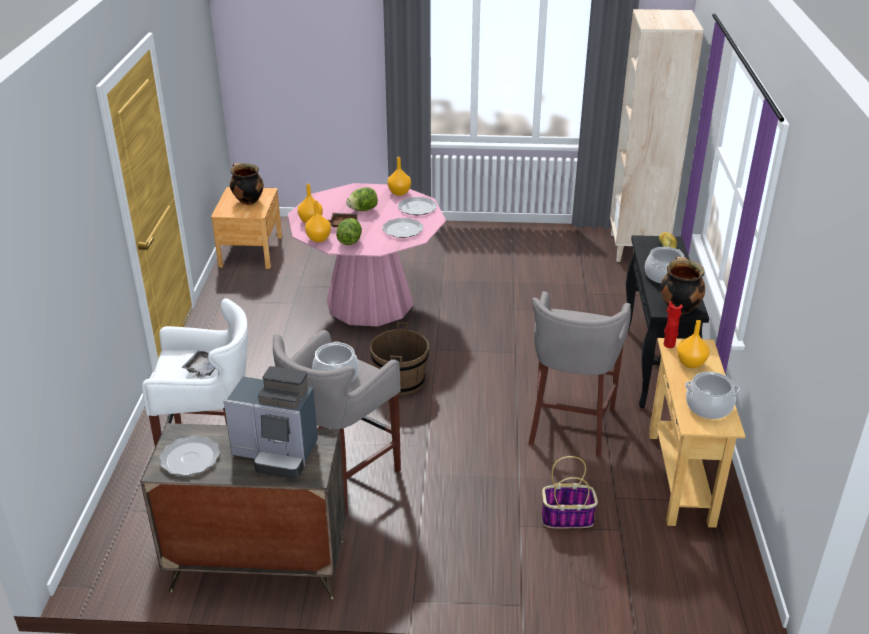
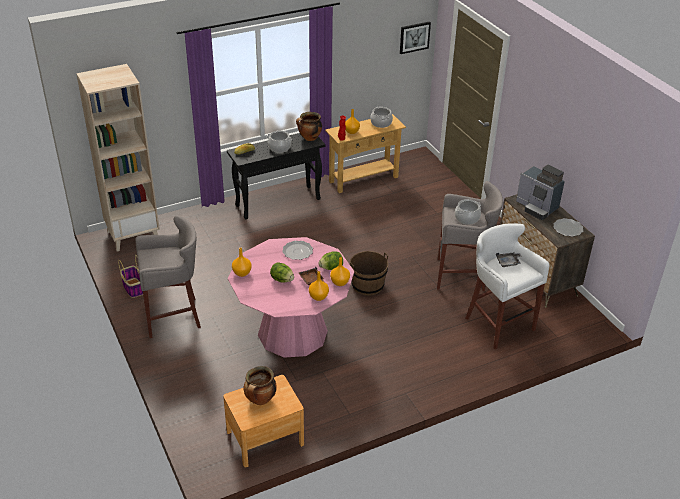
camera: 120 degrees left, 5 degrees up
(277, 453) = (537, 207): coffee machine -> coffee machine turned 150 degrees clockwise
(417, 208) = (260, 256): plate -> none
(567, 517) = (419, 202): basket -> basket (133, 288)
(569, 427) = (355, 216): grey stool -> grey stool (174, 316)
(835, 342) = (414, 37): none -> picture

